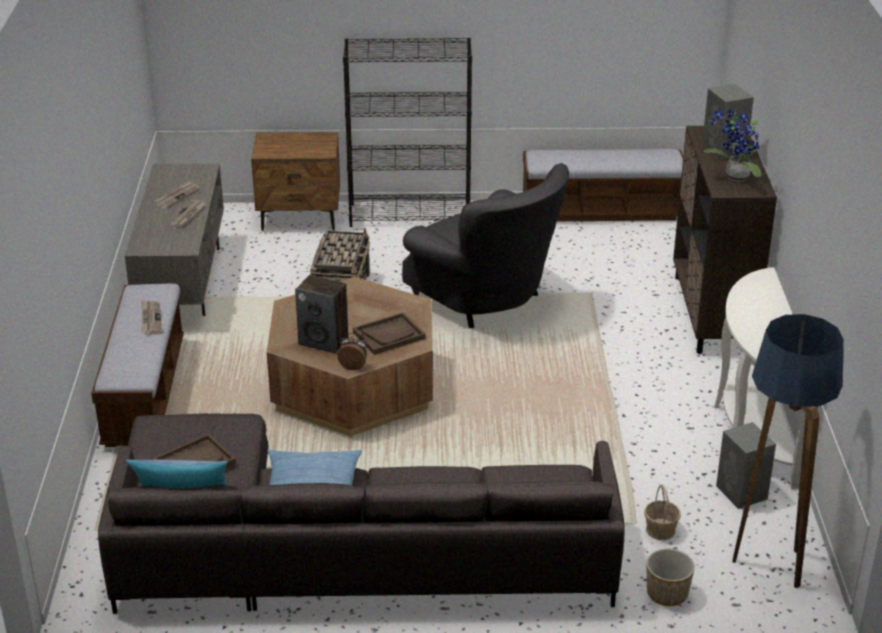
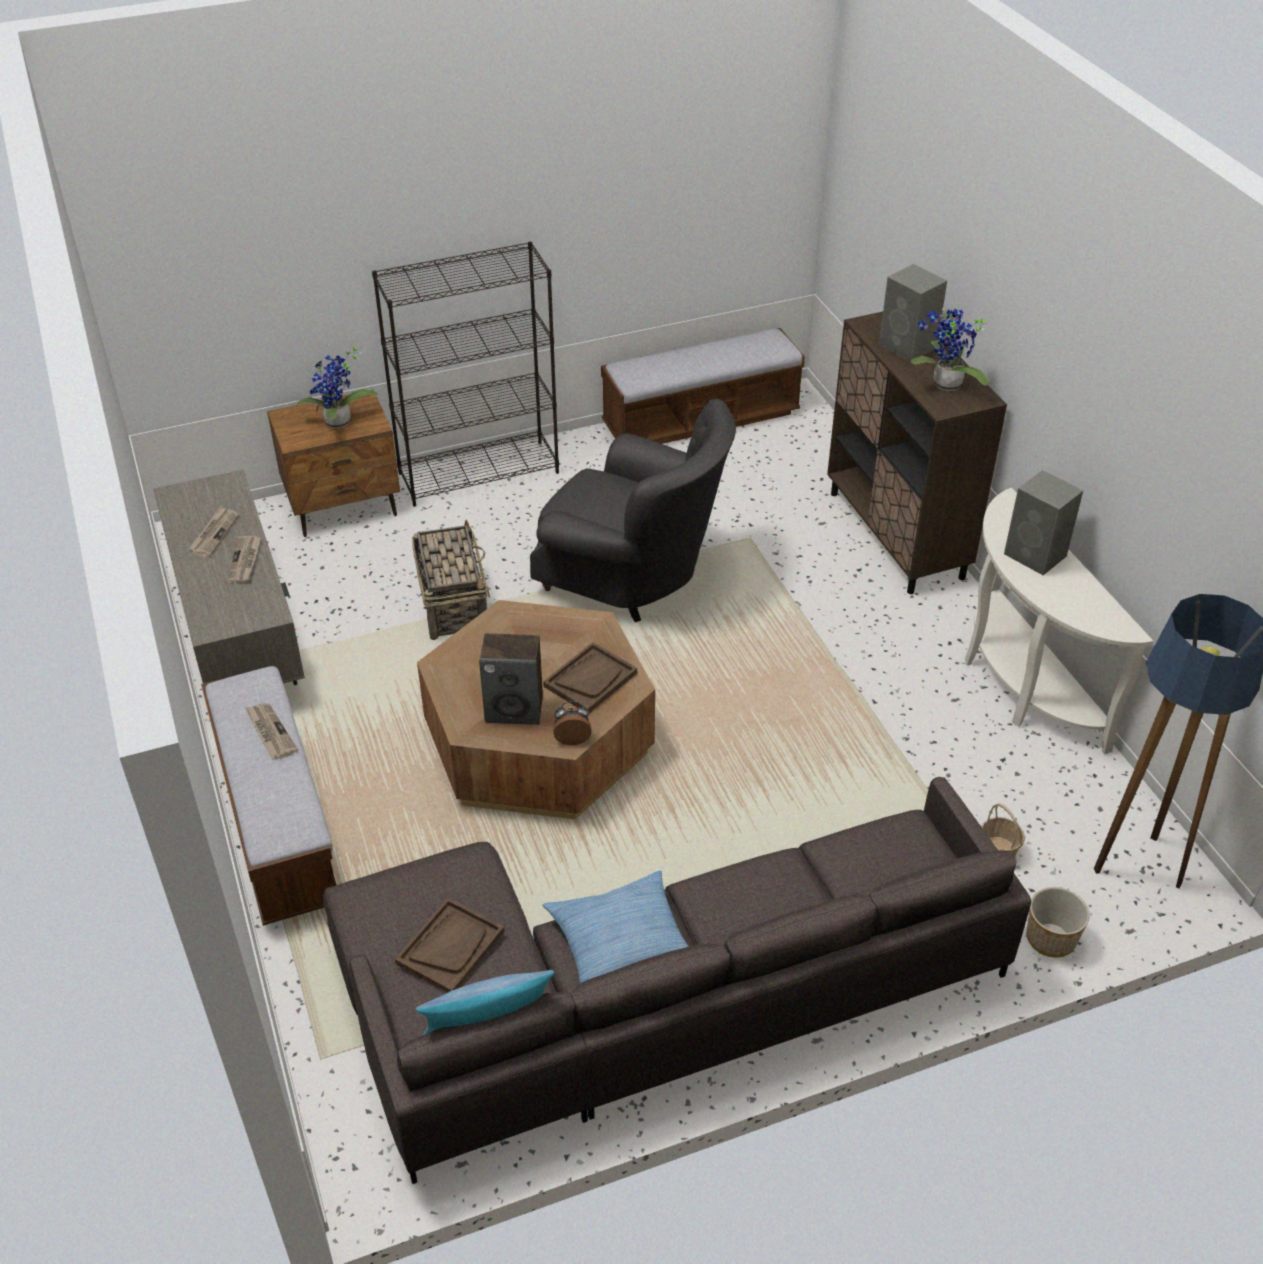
camera: 20 degrees left, 10 degrees up
(300, 148) = (339, 424): none -> potted plant
(742, 493) = (1056, 775): grey speaker -> grey speaker (1036, 555)

